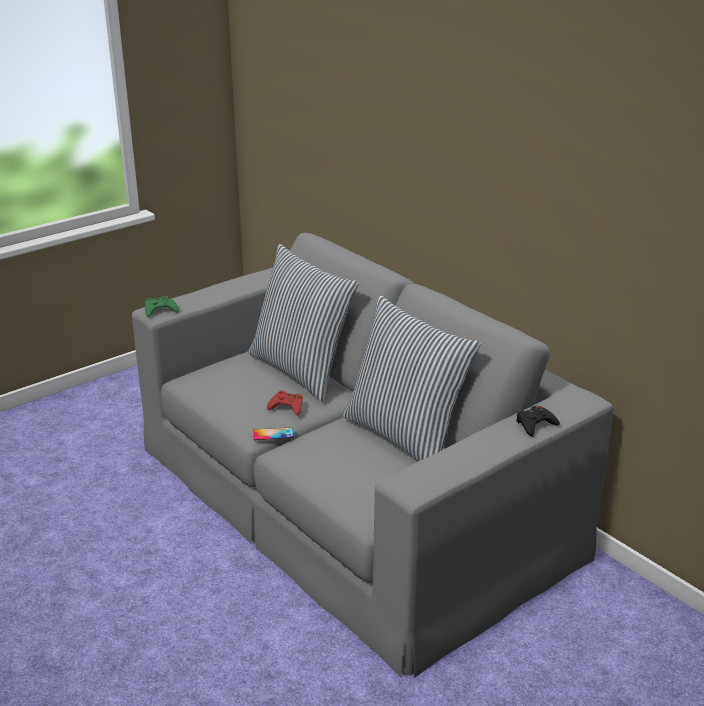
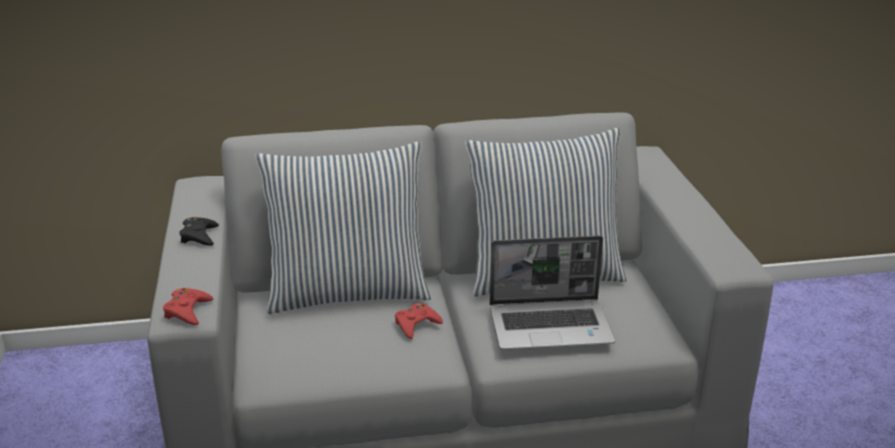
camera: 60 degrees left, 0 degrees up
(160, 310) = (187, 311): green game controller -> red game controller
(273, 434) = (457, 353): phone -> none
(335, 458) = (551, 326): none -> laptop
(535, 424) = (673, 182): black game controller -> black game controller (199, 236)

